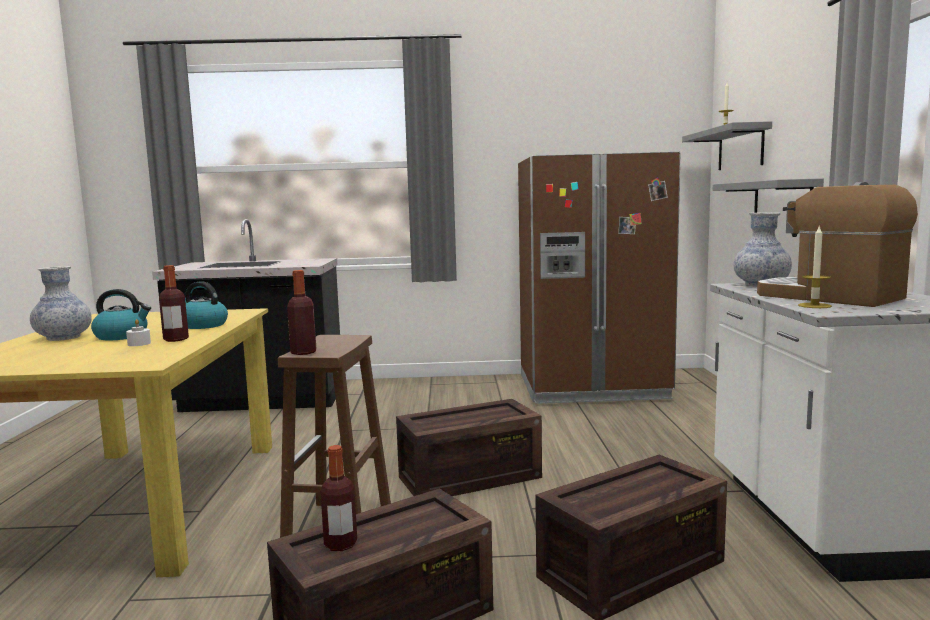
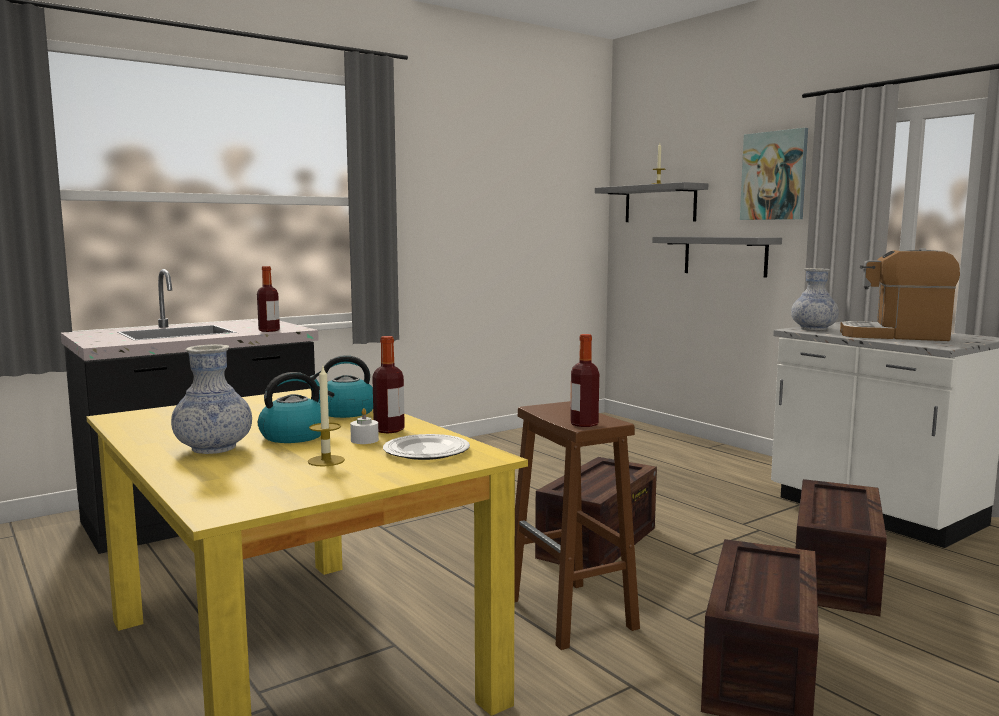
camera: 35 degrees left, 0 degrees up
(136, 355) = (426, 451): none -> plate
(340, 544) = (755, 600): bottle -> bottle (269, 330)
(591, 387) = (546, 443): brown fridge -> none
(814, 306) = (917, 342): candle -> candle (326, 461)
(819, 105) = (774, 176): none -> picture

